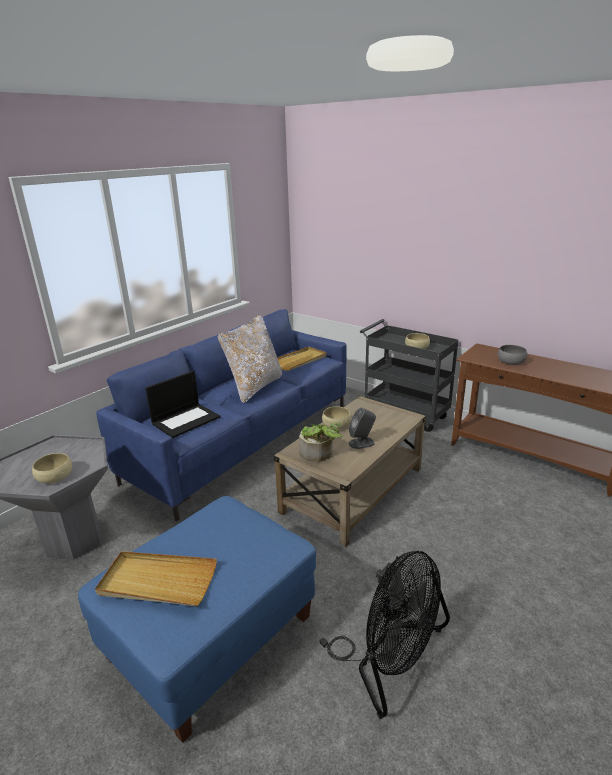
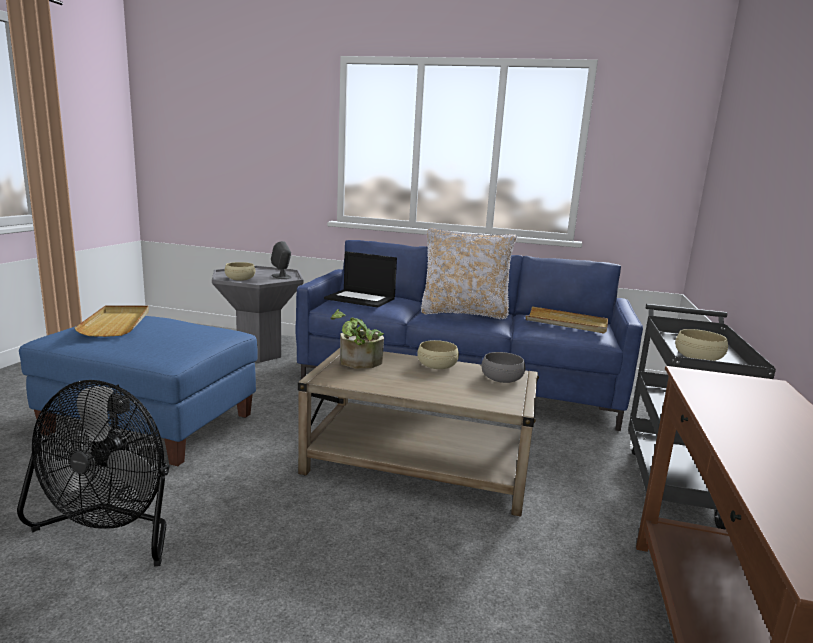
camera: 65 degrees right, 10 degrees down
(362, 443) = (404, 381): grey speaker -> grey speaker (281, 276)
(510, 362) = (742, 409): grey bowl -> grey bowl (502, 378)

